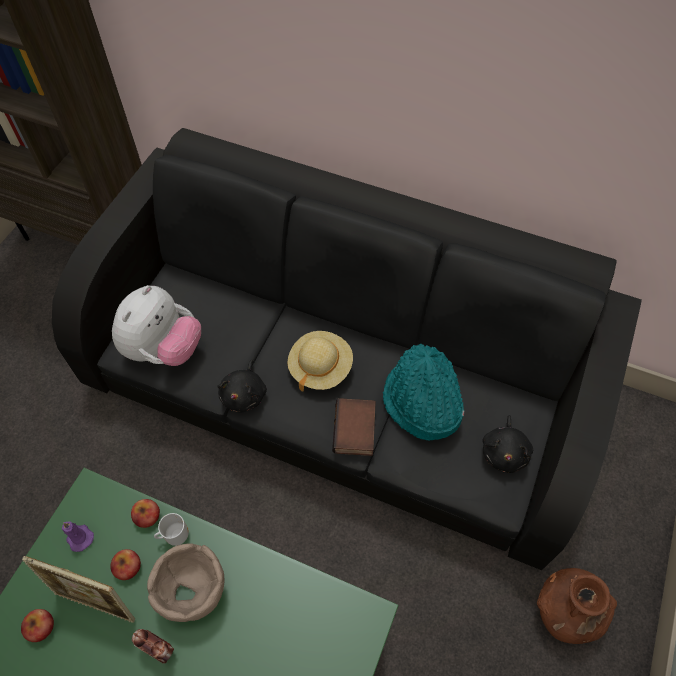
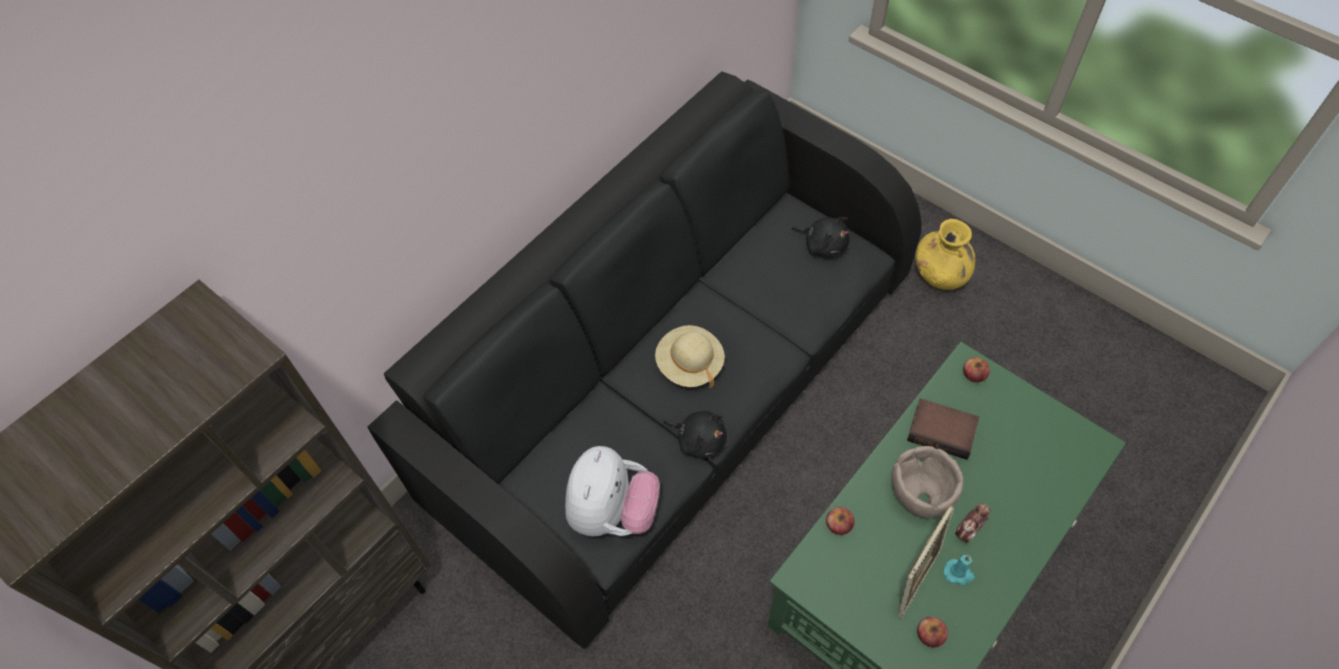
camera: 70 degrees left, 0 degrees up
(79, 537) = (846, 591): purple candle -> none
(110, 647) = (959, 573): none -> turquoise candle
(128, 567) = (886, 548): apple -> apple (974, 374)
(164, 349) = (613, 512): plush toy -> plush toy turned 60 degrees clockwise
(175, 535) = (863, 502): mug -> none
(356, 430) = (770, 350): book -> book (943, 431)
(421, 403) = (758, 290): turquoise hat -> none
(565, 612) = (940, 275): brown vase -> yellow vase

